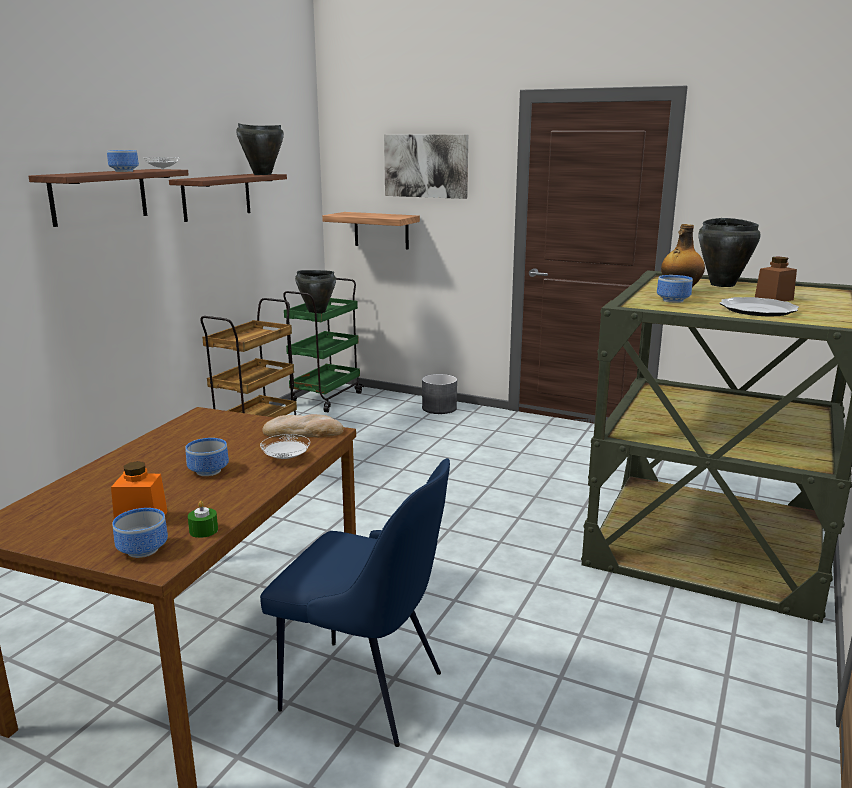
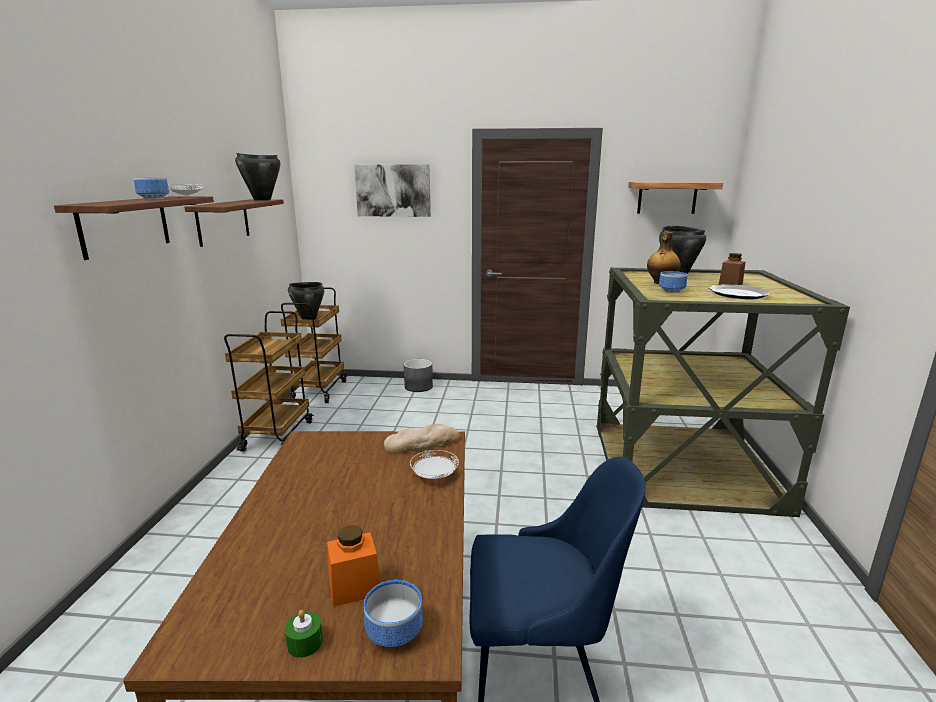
camera: 20 degrees left, 0 degrees up
(203, 530) = (436, 586): green candle -> green candle (305, 642)
(207, 472) = (371, 507): bowl -> none
(326, 399) = (319, 391): green cart -> brown cart
(381, 230) = (354, 245): shelf -> shelf (667, 197)

